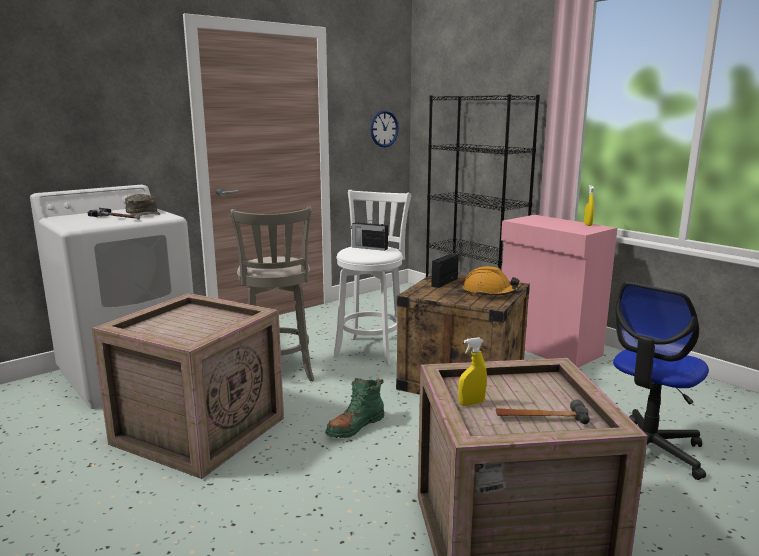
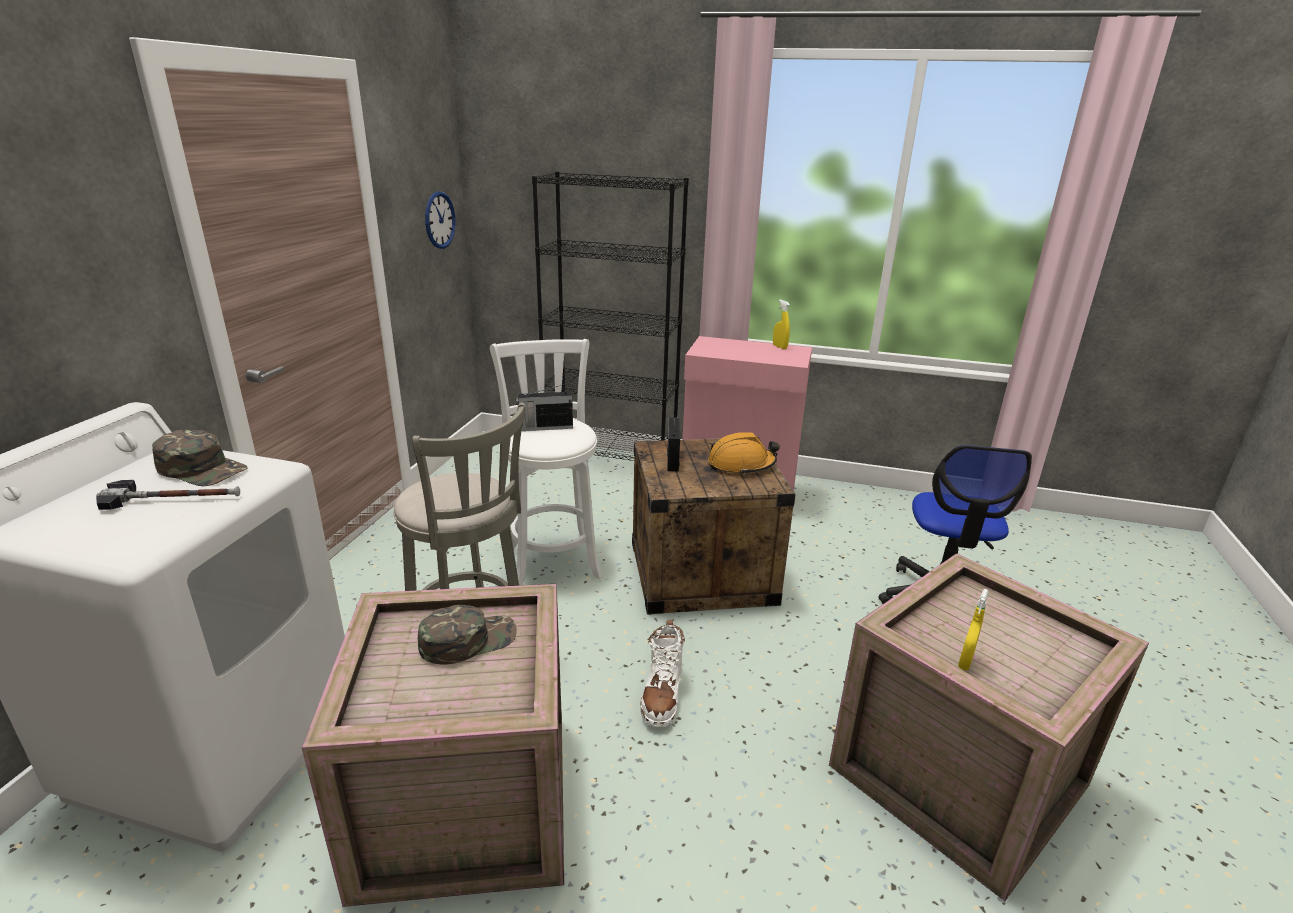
camera: 35 degrees left, 10 degrees up
(209, 320) = (468, 640): none -> green cap
(355, 426) = (662, 694): green boot -> white boot
(541, 417) = (1040, 654): hammer -> none

